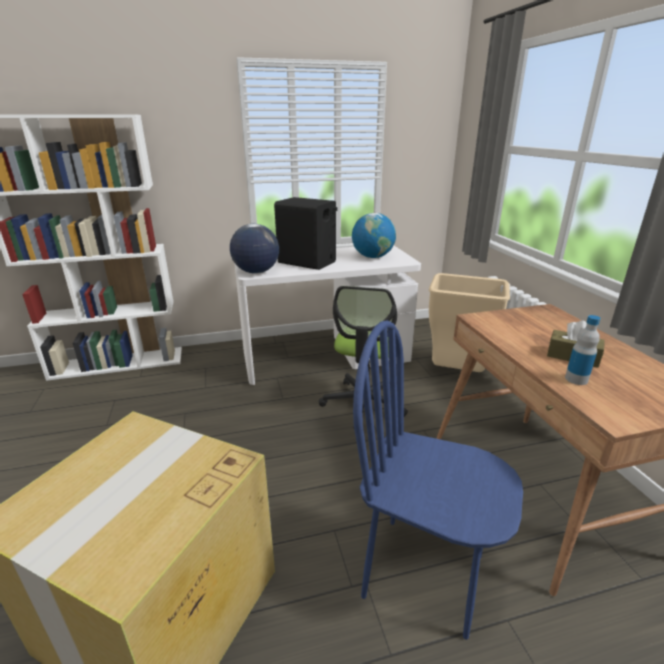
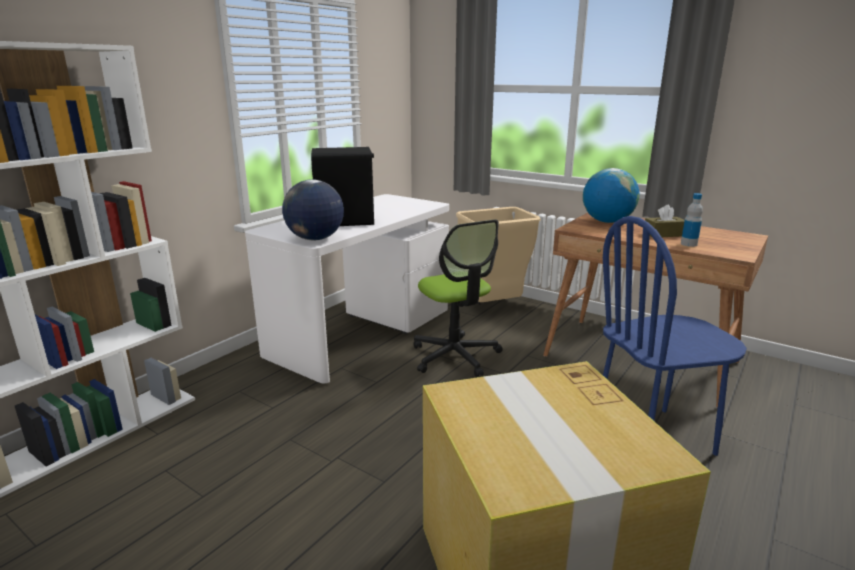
camera: 40 degrees left, 5 degrees down
(373, 257) = (396, 206): globe -> globe (607, 221)

